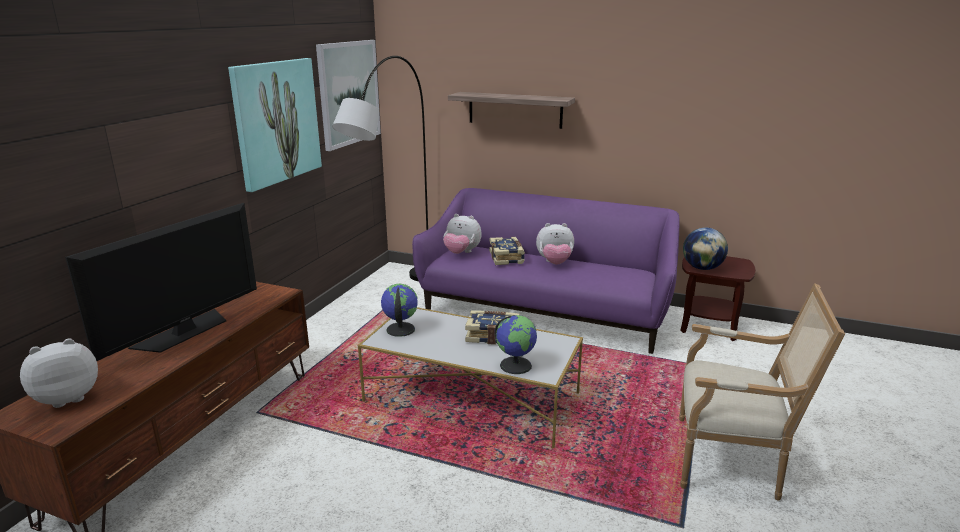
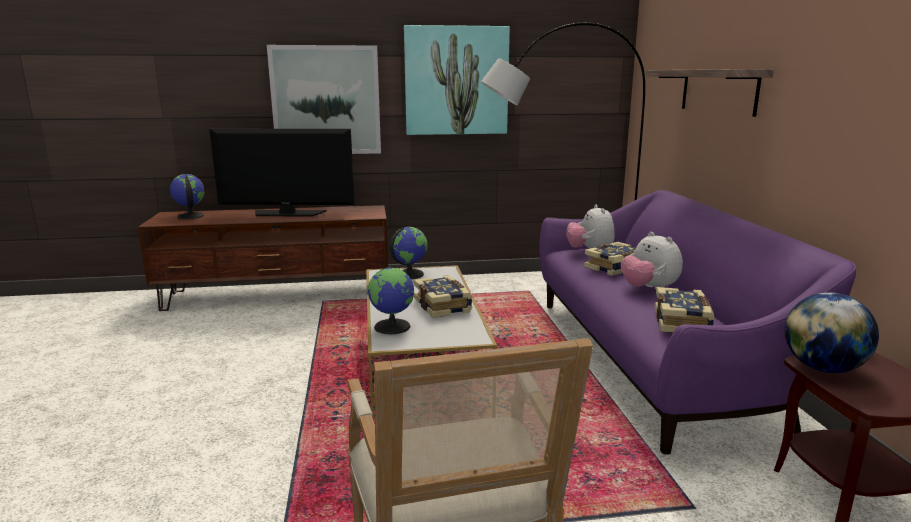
camera: 60 degrees right, 5 degrees down
(68, 397) = (190, 216): plush toy -> globe
(349, 93) = (574, 69): picture -> picture (326, 100)
(616, 274) = (683, 322): none -> book

